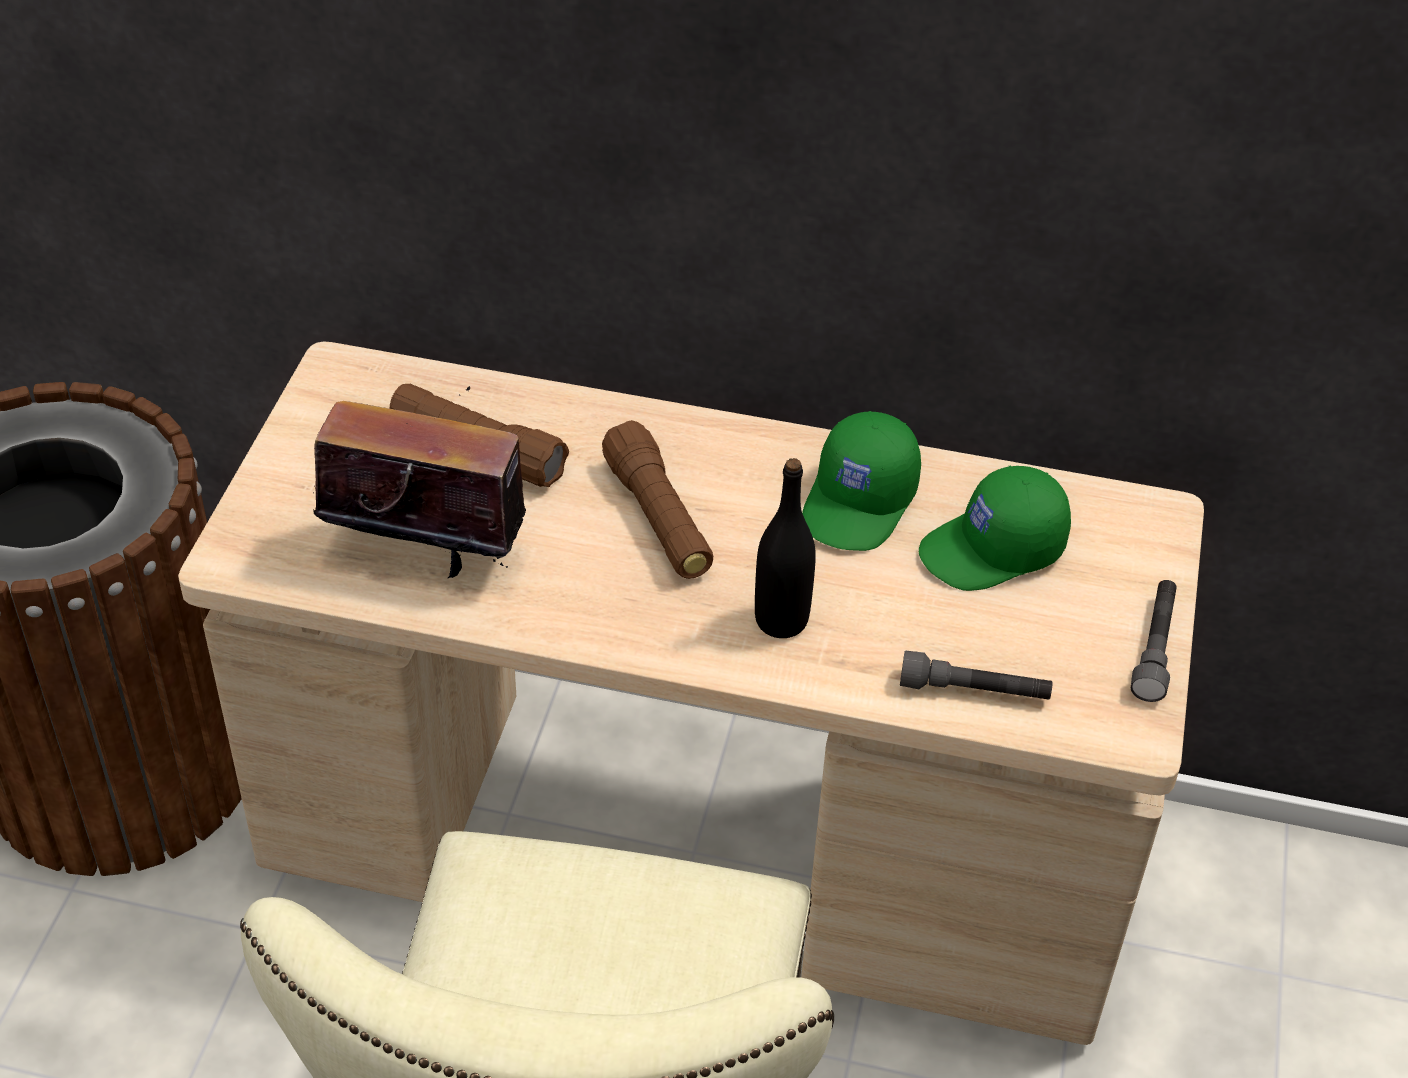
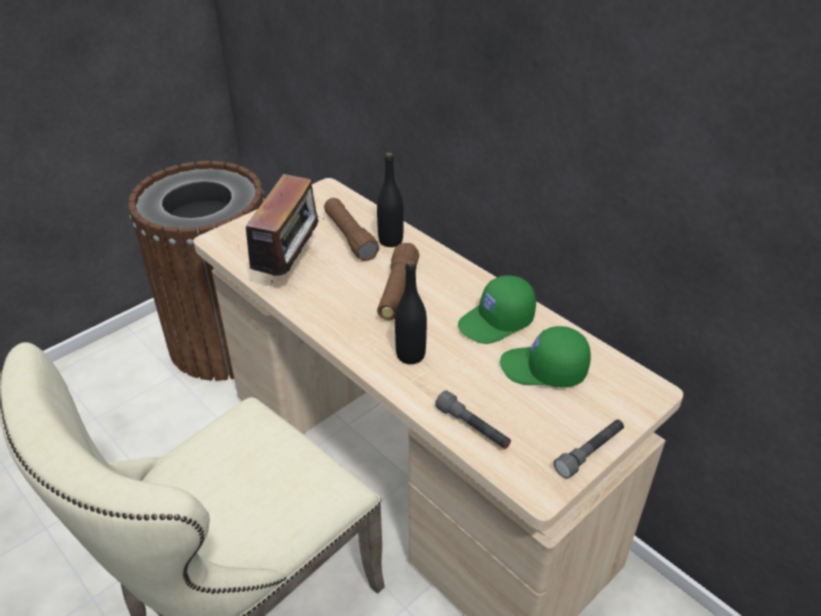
camera: 35 degrees right, 5 degrees down
(426, 554) = (290, 266): radio -> radio turned 60 degrees clockwise
(557, 428) = (390, 241): none -> black bottle

